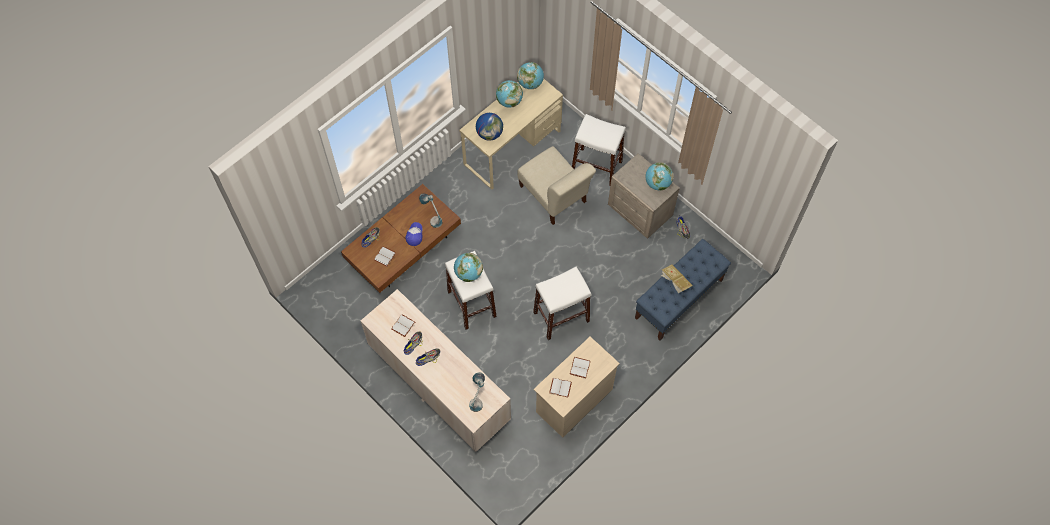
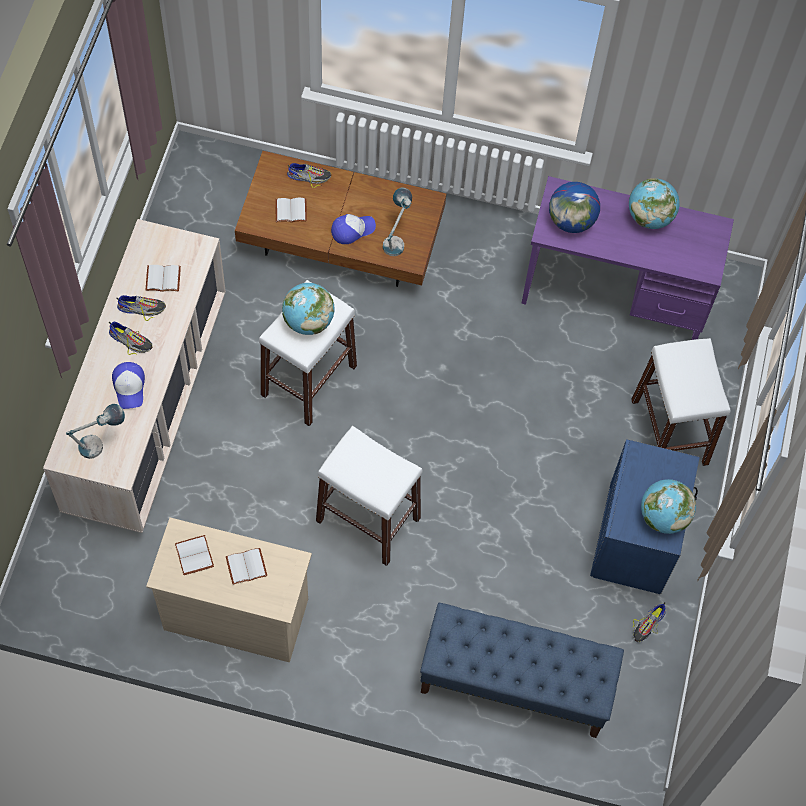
camera: 55 degrees right, 0 degrees up
(454, 371) = (129, 387): none -> cap
(512, 147) = (615, 293): beige desk -> purple desk
(530, 83) = (705, 229): globe -> none
(554, 196) = (571, 398): beige chair -> none
(640, 211) = (636, 540): beige nightstand -> blue nightstand
(675, 282) = (509, 645): book -> none

